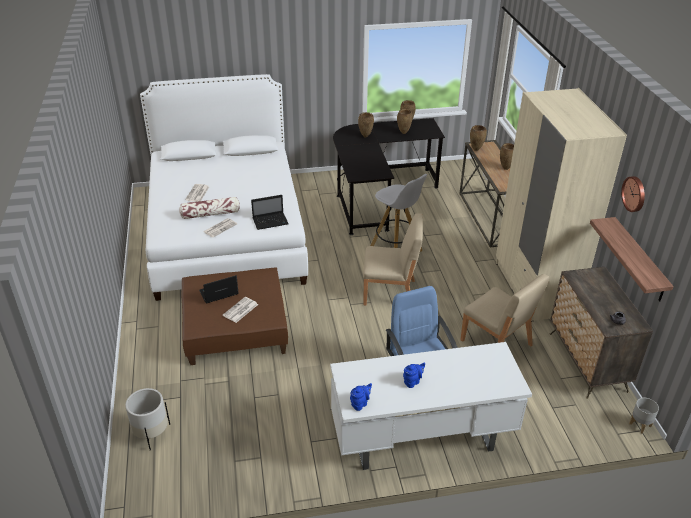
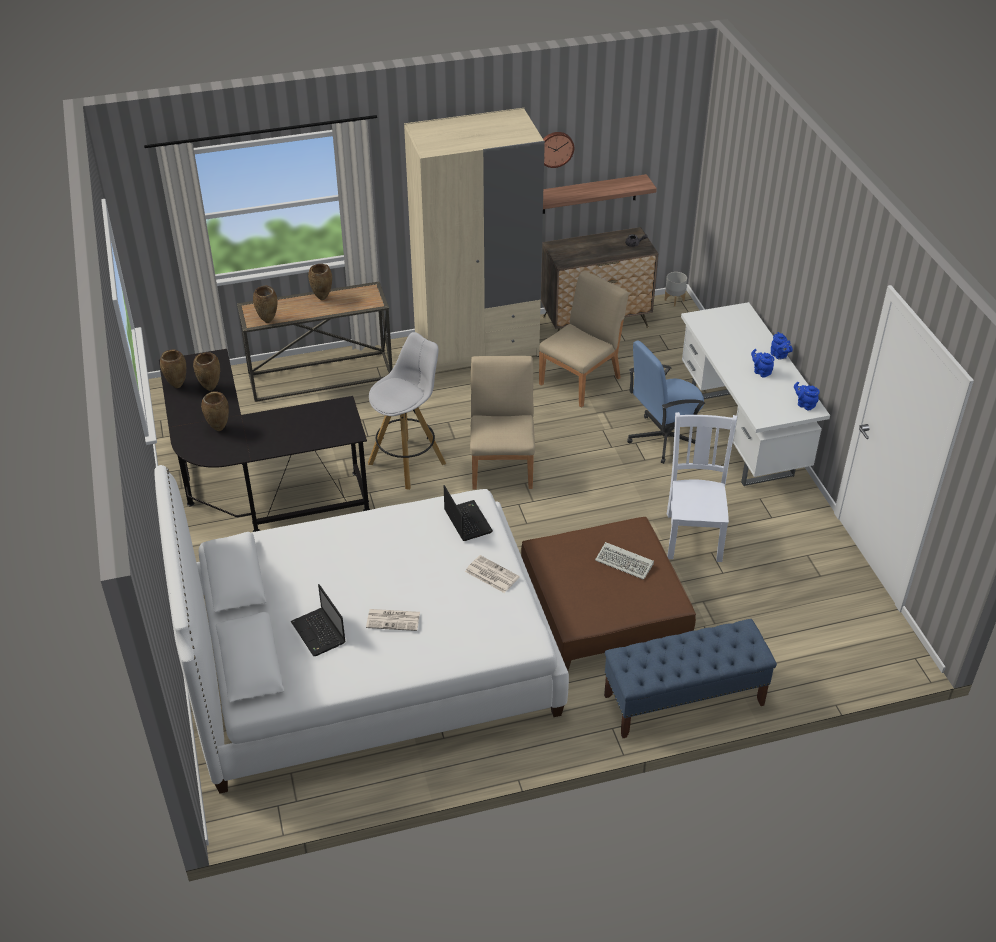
camera: 95 degrees left, 5 degrees up
(143, 356) = (683, 700): none -> blue bench
(151, 434) = (810, 658): white planter -> none
(210, 214) = (454, 592): pillow -> none
(218, 293) = (596, 590): laptop -> laptop (319, 633)
(240, 310) = (625, 563): newspaper -> keyboard
(299, 387) = (694, 535): none -> white chair
(438, 400) = (779, 356): none -> blue teapot

